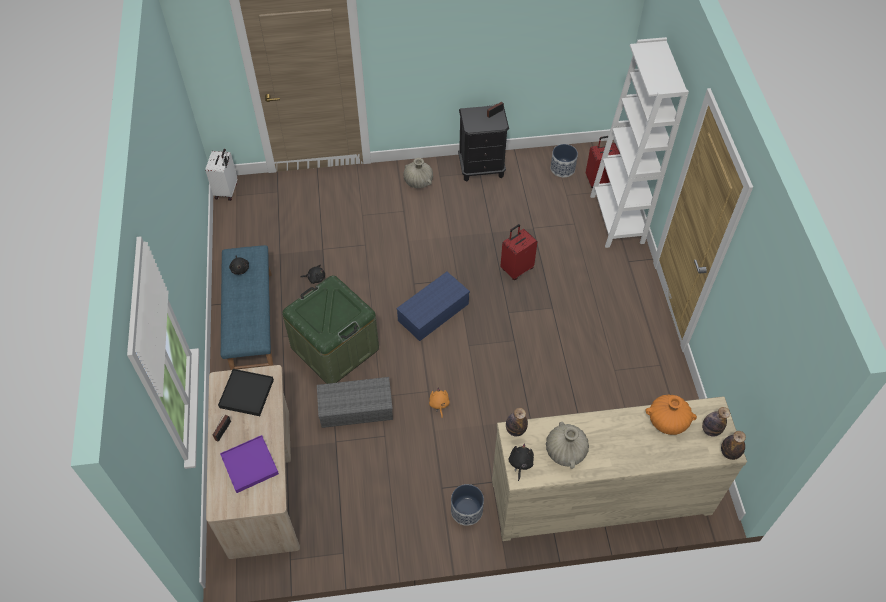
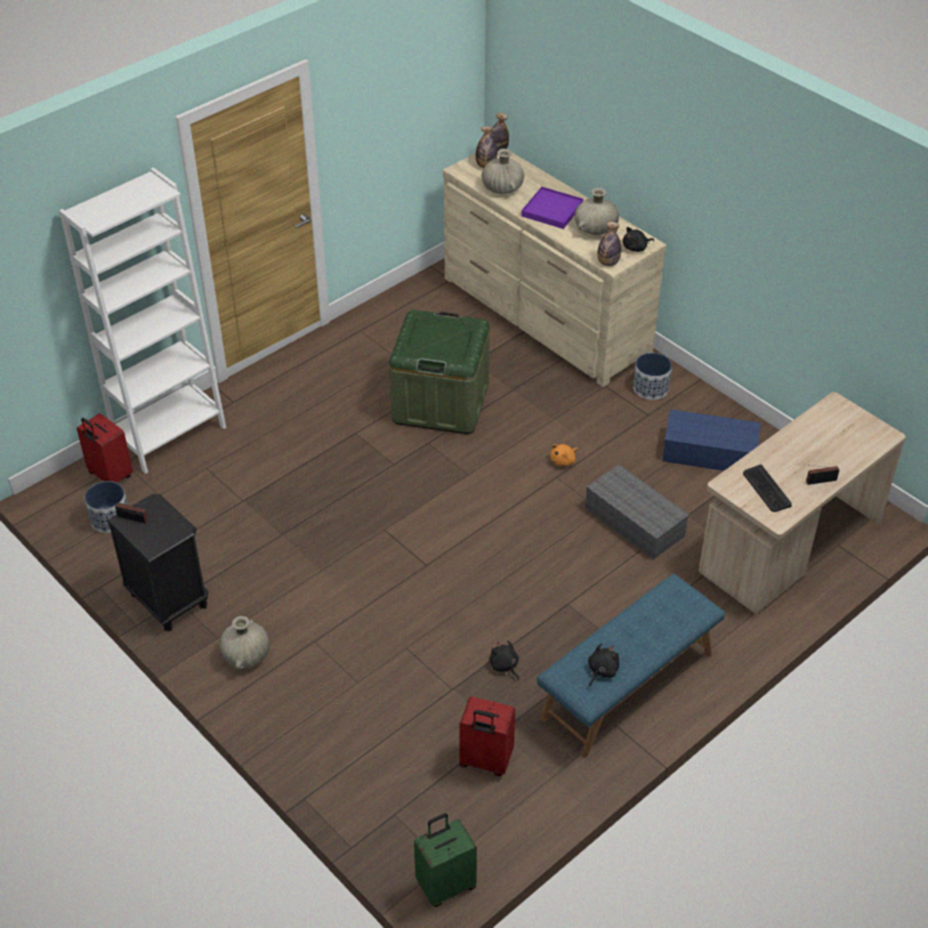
camera: 125 degrees left, 10 degrees down
(227, 191) = (446, 884): white suitcase -> green suitcase
(246, 394) = (766, 489): black tray -> keyboard
(249, 465) = (827, 440): purple tray -> purple tray (552, 210)
(335, 347) = (582, 584): green storage box -> green storage box (440, 402)
(433, 311) = (450, 526): blue storage box -> blue storage box (707, 453)
(516, 269) = (323, 486): red suitcase -> red suitcase (485, 761)
(667, 421) = (502, 188): orange vase -> beige vase

